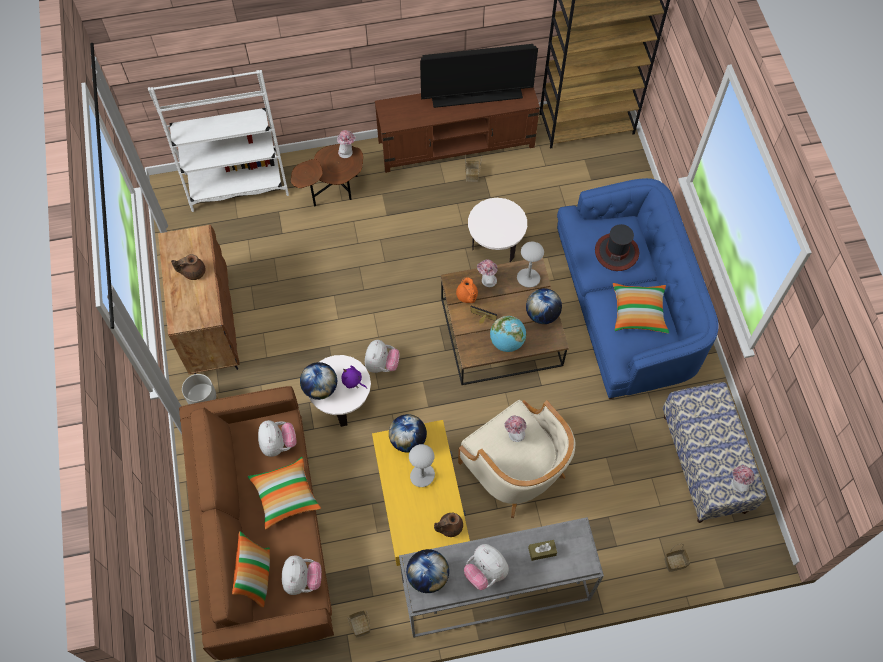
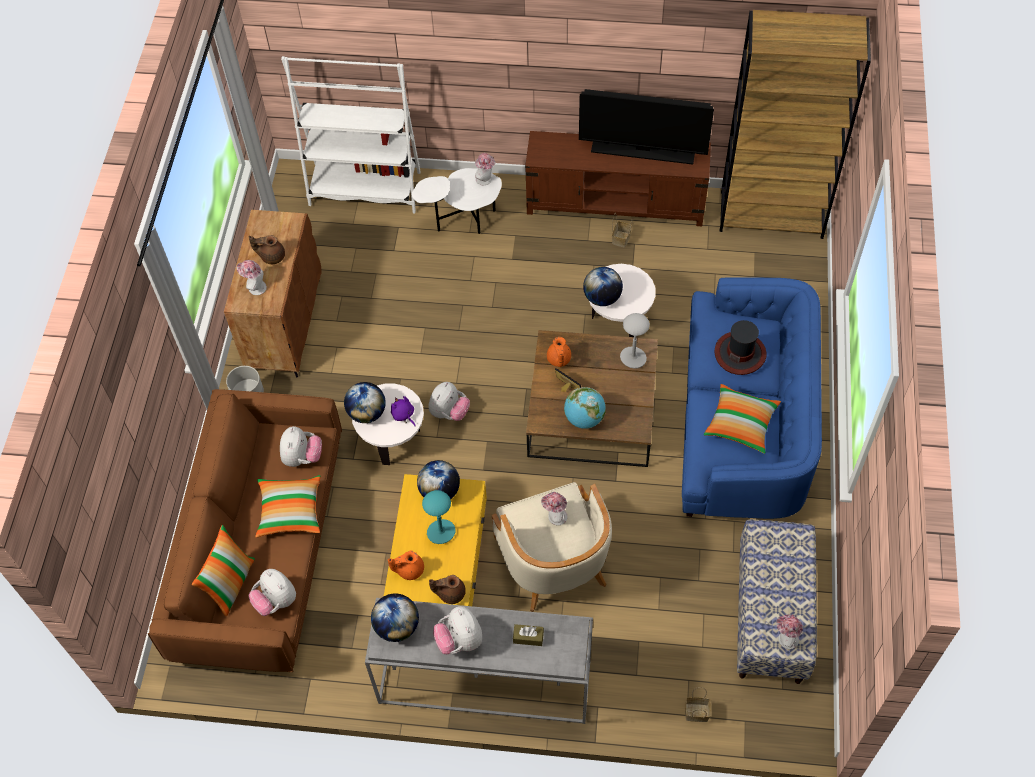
camera: 20 degrees right, 5 degrees down
(302, 580) = (276, 601): plush toy -> plush toy turned 120 degrees clockwise
(333, 192) = (463, 222): brown side table -> white side table
(361, 626) = (328, 675): basket -> none
(407, 516) = (409, 569): none -> orange teapot
(422, 476) = (441, 532): grey table lamp -> turquoise table lamp
(487, 280) = (586, 349): hat -> hat (255, 287)
(542, 314) = (634, 400): globe -> globe (602, 298)

